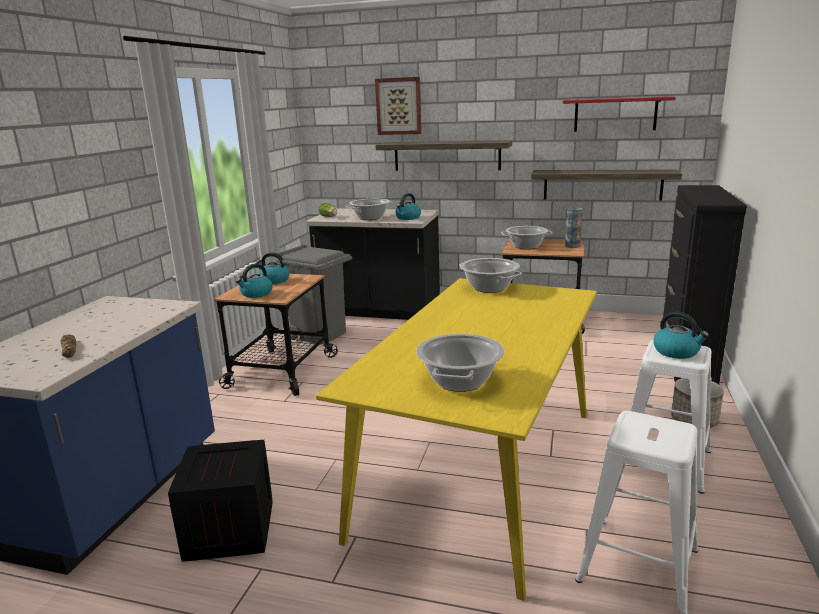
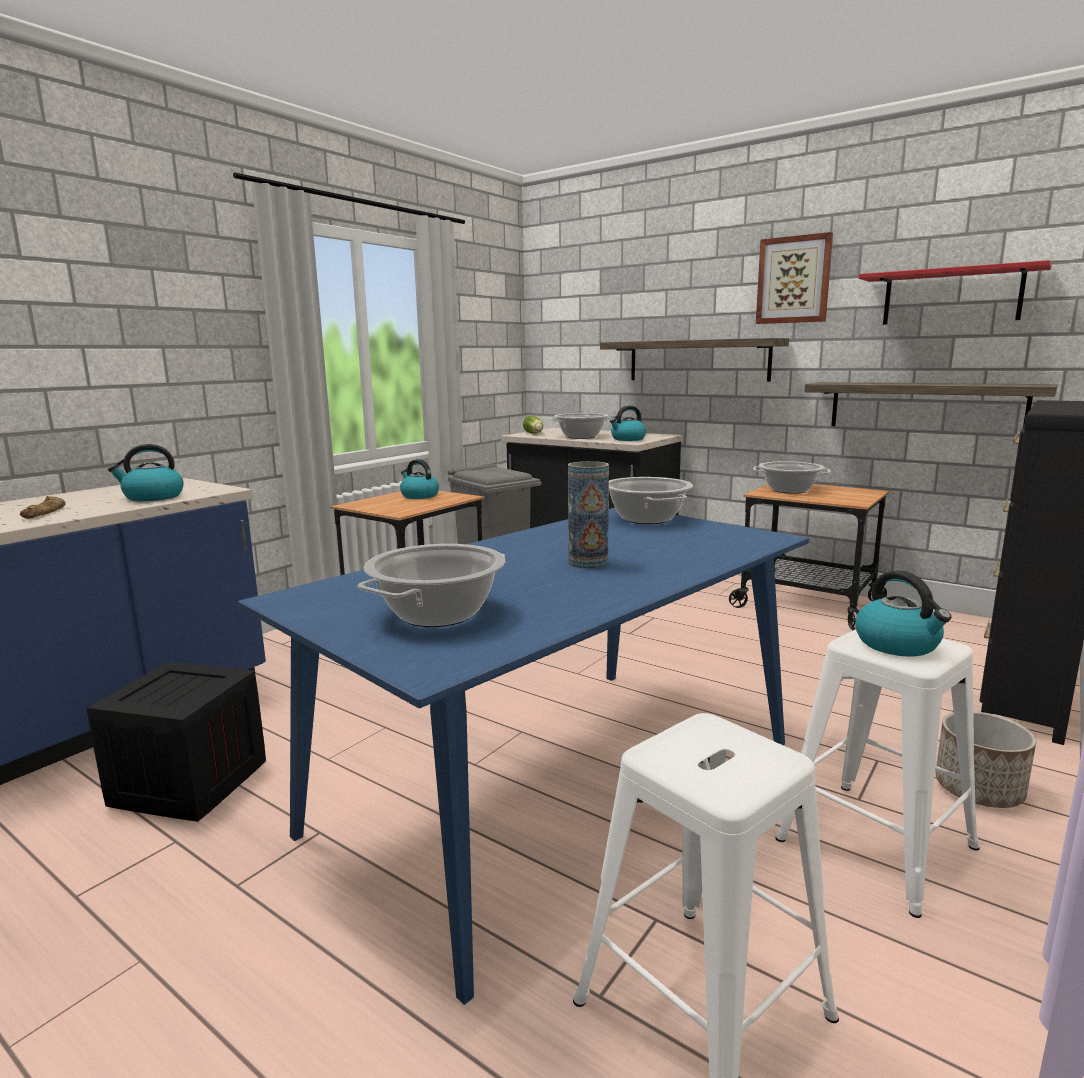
camera: 20 degrees right, 5 degrees down
(256, 294) = (381, 506): kettle -> kettle (152, 497)
(399, 106) = (640, 294): picture -> picture (793, 280)
(481, 469) = (561, 785): yellow dining table -> blue dining table
(572, 246) = (862, 495): vase -> vase (588, 563)

